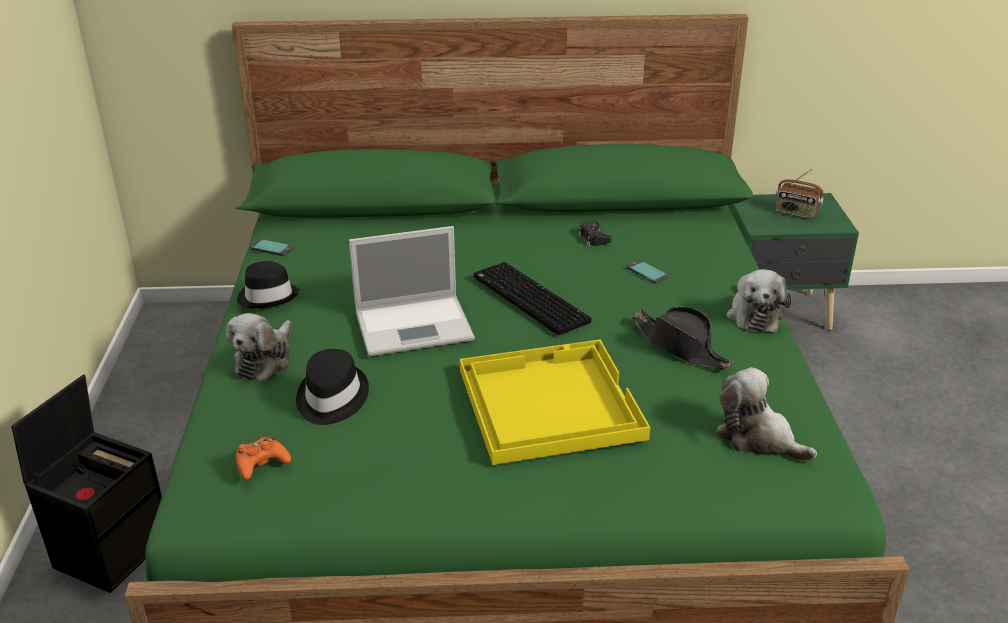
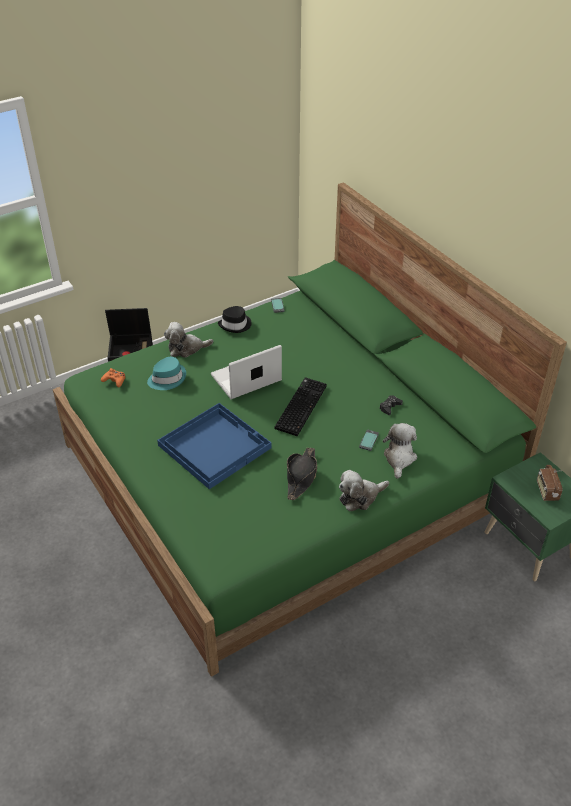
camera: 60 degrees right, 10 degrees up
(331, 398) = (167, 378): black hat -> turquoise hat
(416, 325) = (245, 379): laptop -> laptop turned 105 degrees clockwise
(548, 403) = (214, 446): yellow tray -> blue tray
(758, 438) = (240, 529): plush toy -> plush toy (399, 458)

